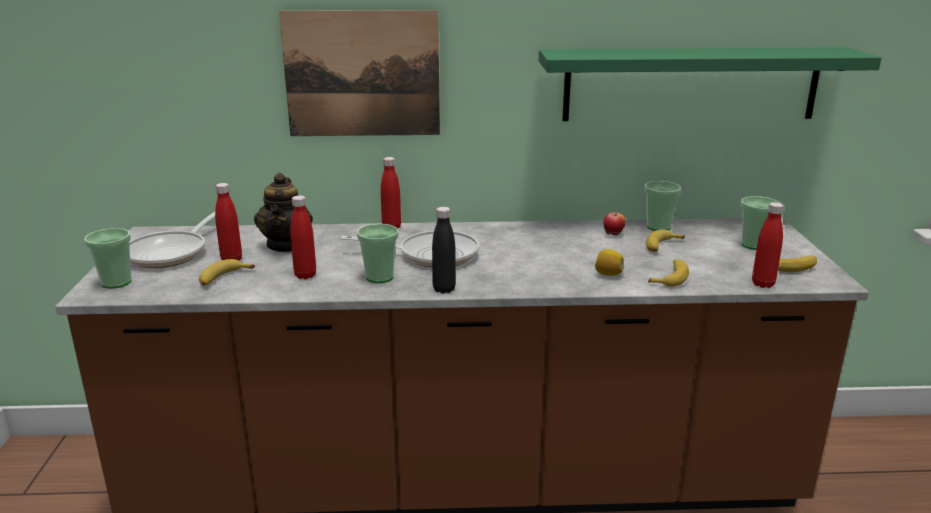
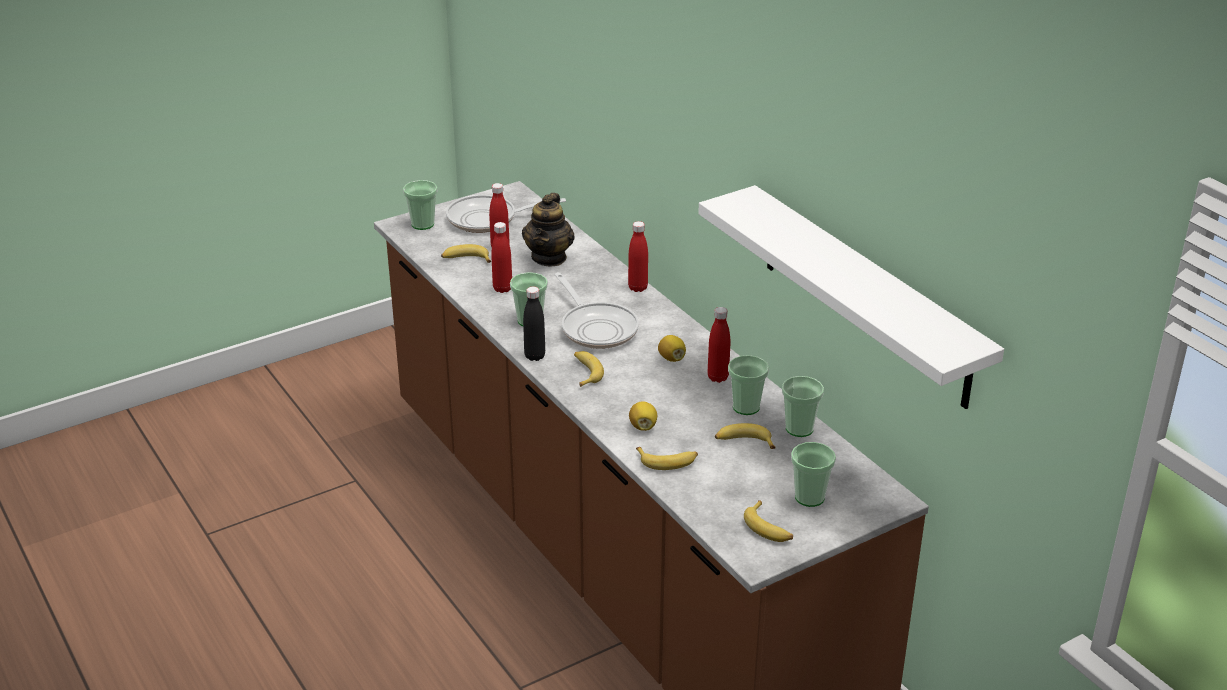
camera: 60 degrees right, 10 degrees up
(286, 245) = (549, 257): teapot -> teapot turned 45 degrees counterclockwise
(362, 74) = (647, 136): picture -> none
(497, 275) = (585, 372): none -> banana
(515, 241) = (671, 358): none -> lemon
(613, 235) = (746, 407): apple -> cup
(691, 84) = (865, 296): green shelf -> white shelf
(763, 284) = (704, 517): red bottle -> red bottle (718, 377)

